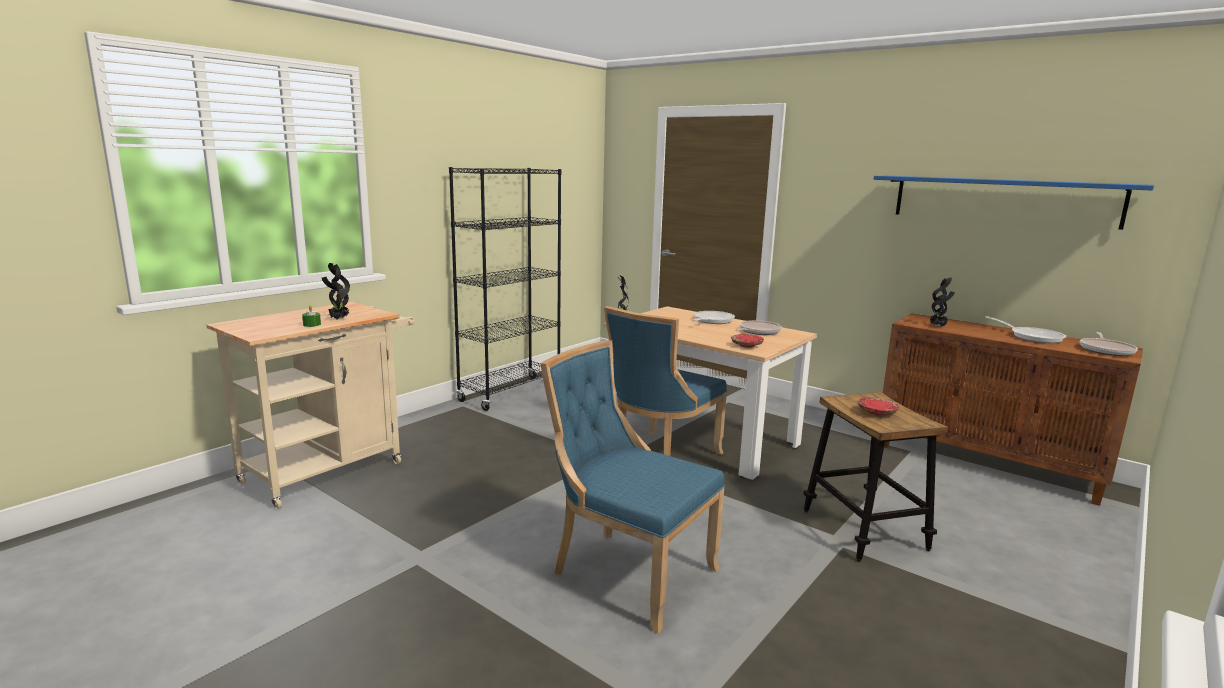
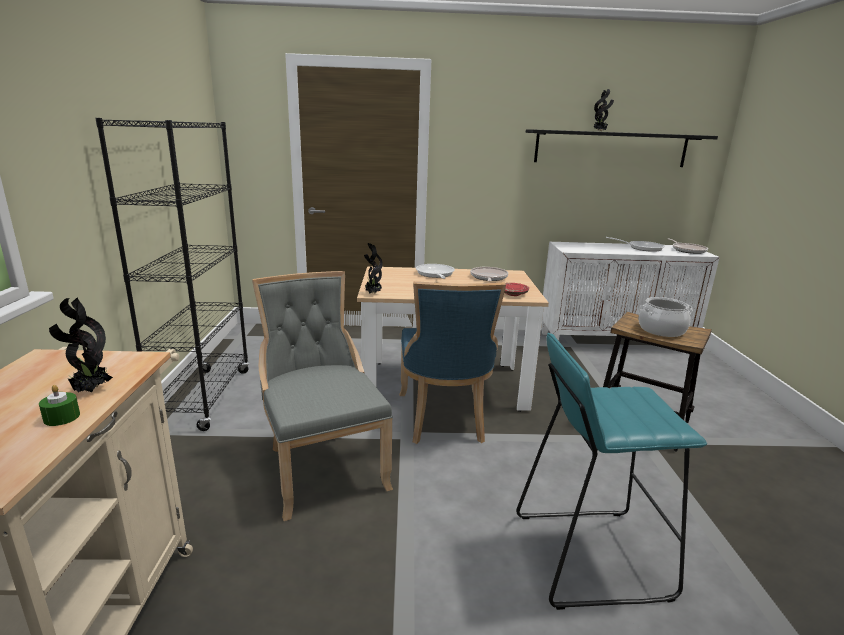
camera: 40 degrees left, 5 degrees up
(525, 453) = (322, 467): none -> grey chair
(627, 572) = (588, 554): blue chair -> turquoise stool
(877, 412) = (661, 330): red plate -> cooking pot
(938, 326) = (588, 249): potted plant -> potted plant (600, 131)
(988, 463) = (614, 342): brown cabinet -> white cabinet
(1003, 200) = (610, 148): blue shelf -> black shelf

